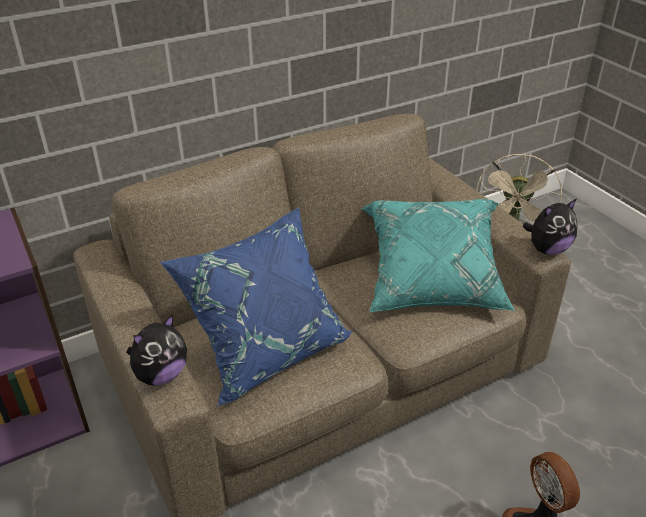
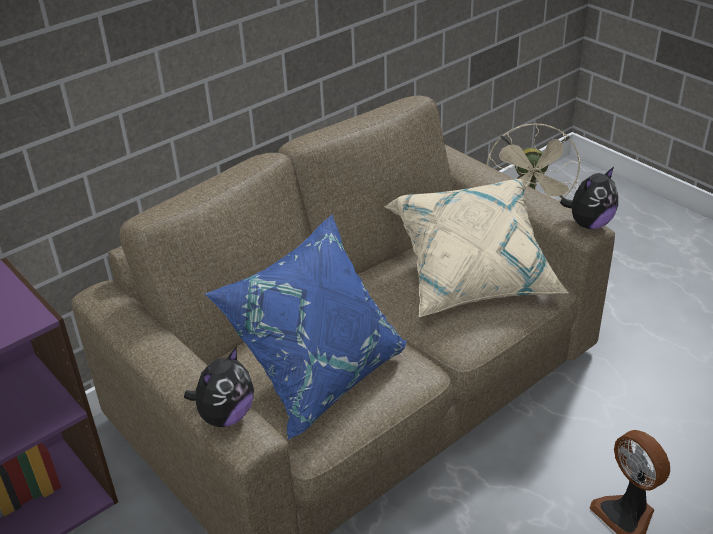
camera: 10 degrees left, 0 degrees up
(432, 280) = (473, 274): turquoise pillow -> beige pillow

